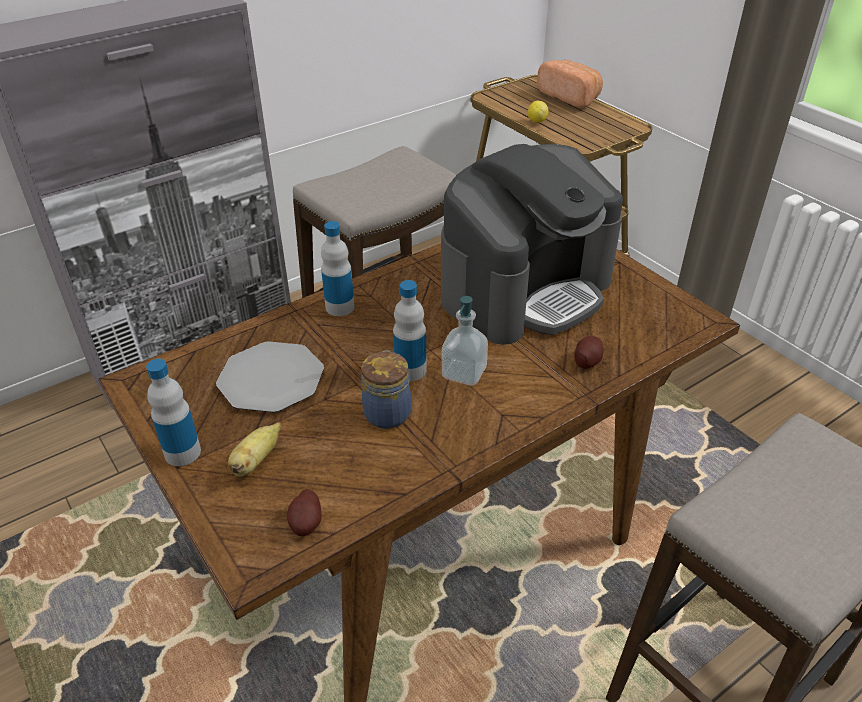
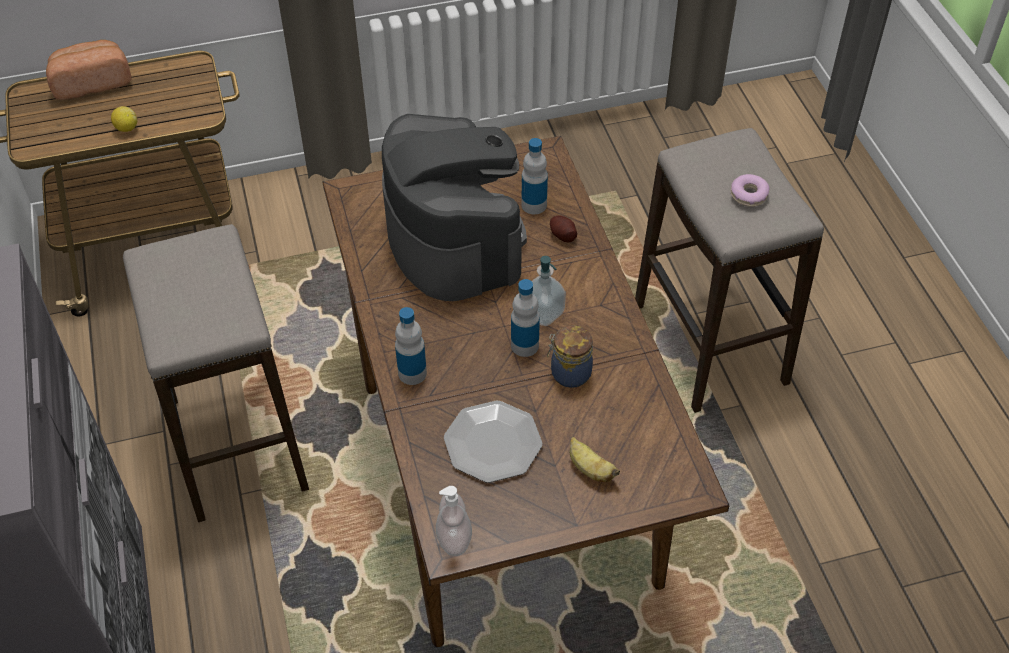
camera: 70 degrees left, 10 degrees up
(146, 382) = (454, 539): none -> soap dispenser
(182, 452) = (560, 519): bottle -> bottle (534, 205)
(306, 524) = (666, 448): potato -> none
(800, 519) = (749, 195): none -> donut

